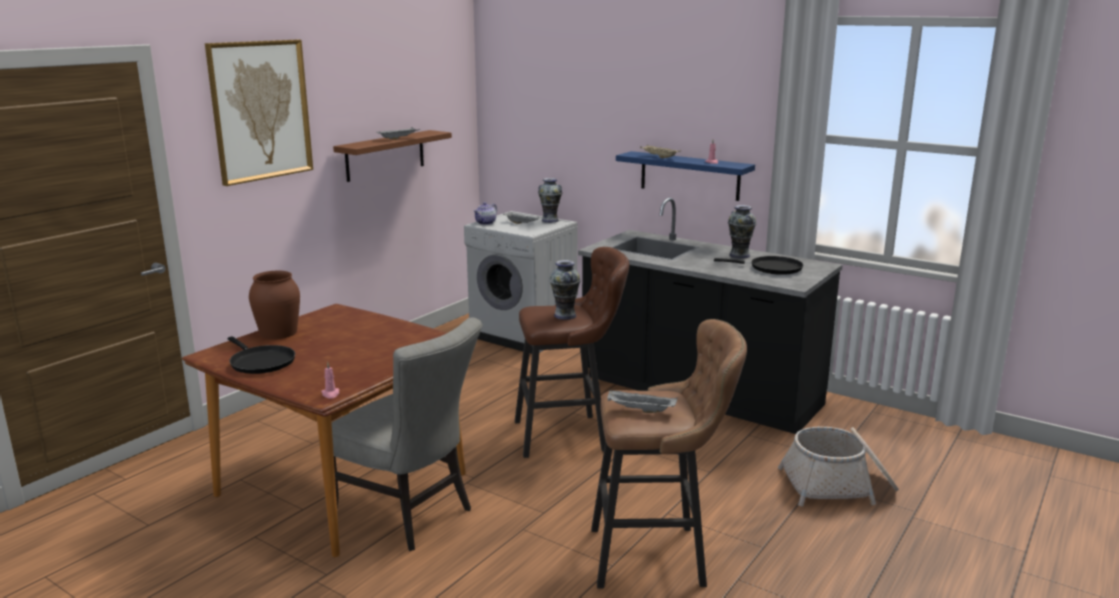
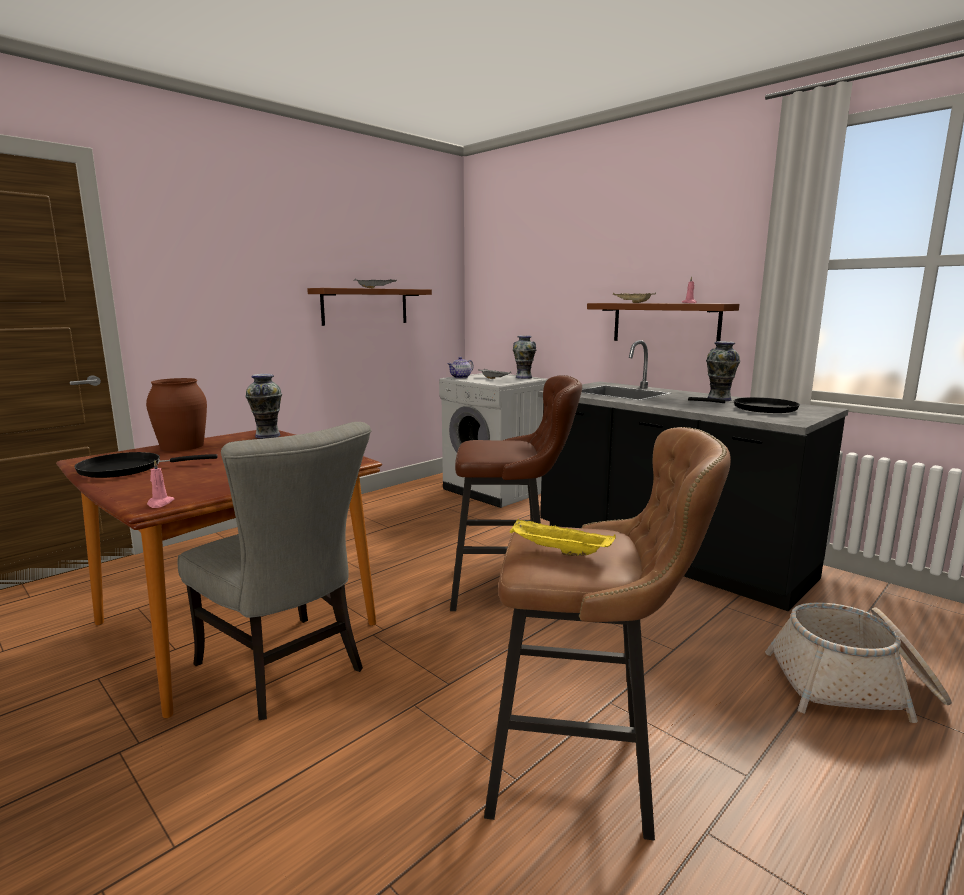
camera: 10 degrees right, 5 degrees down
(260, 110) = (224, 239): picture -> none
(260, 362) = (127, 469): black frying pan -> black frying pan turned 105 degrees clockwise
(565, 315) = (506, 448): vase -> vase (268, 436)
(640, 410) = (558, 551): grey tray -> yellow tray
(689, 175) = (665, 323): blue shelf -> brown shelf

